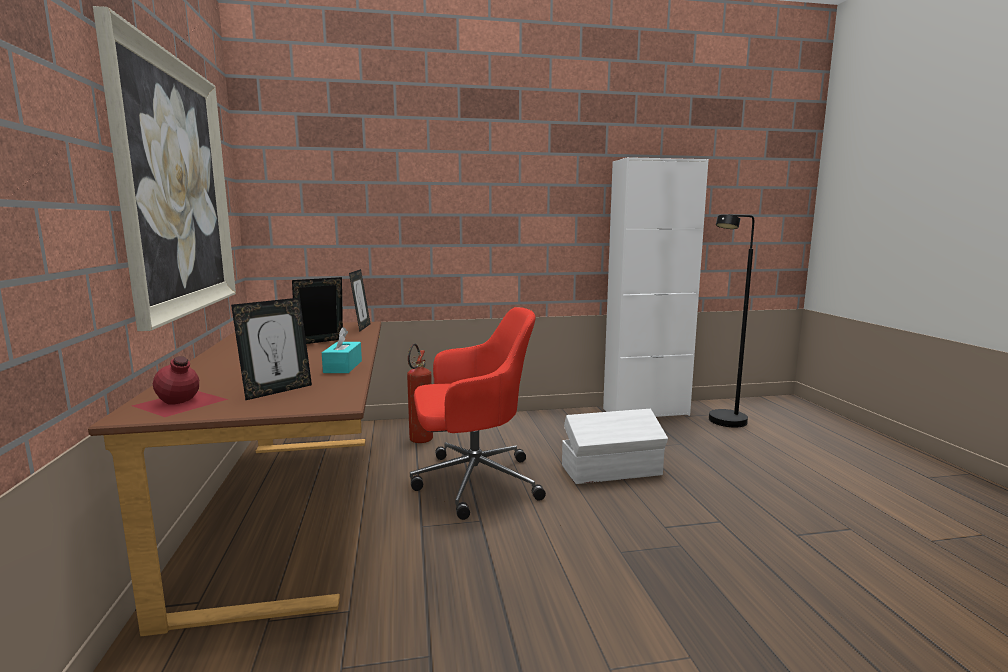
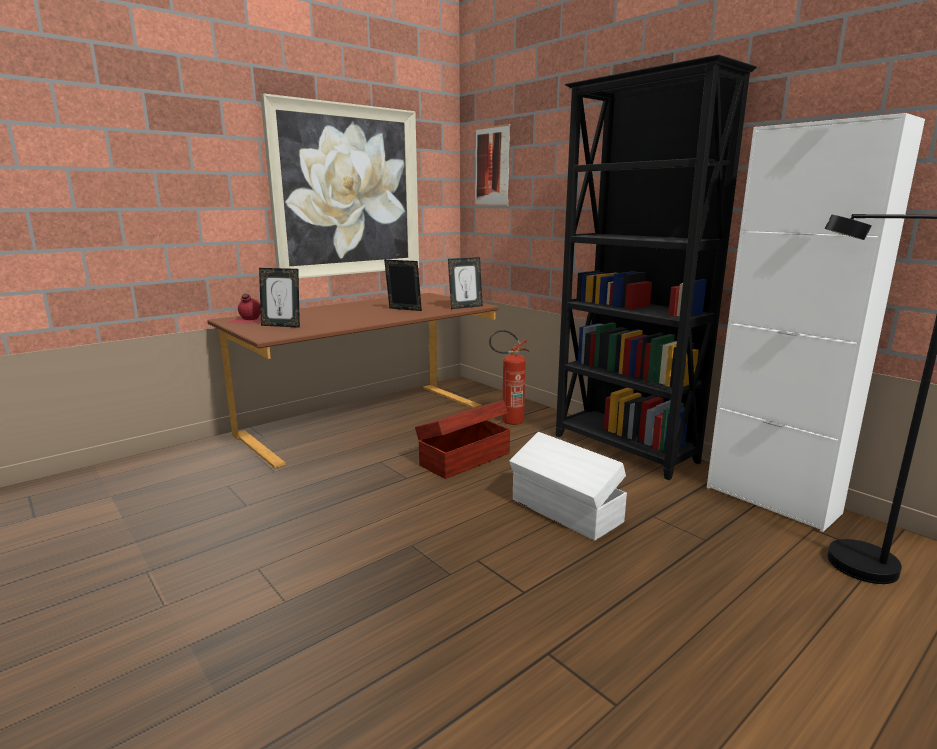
camera: 60 degrees right, 5 degrees up
(301, 168) = (492, 166): none -> picture
(343, 367) = (346, 324): turquoise tissue box -> none
(473, 482) = (463, 459): red office chair -> brown storage box
(533, 421) = (624, 449): none -> black bookcase

